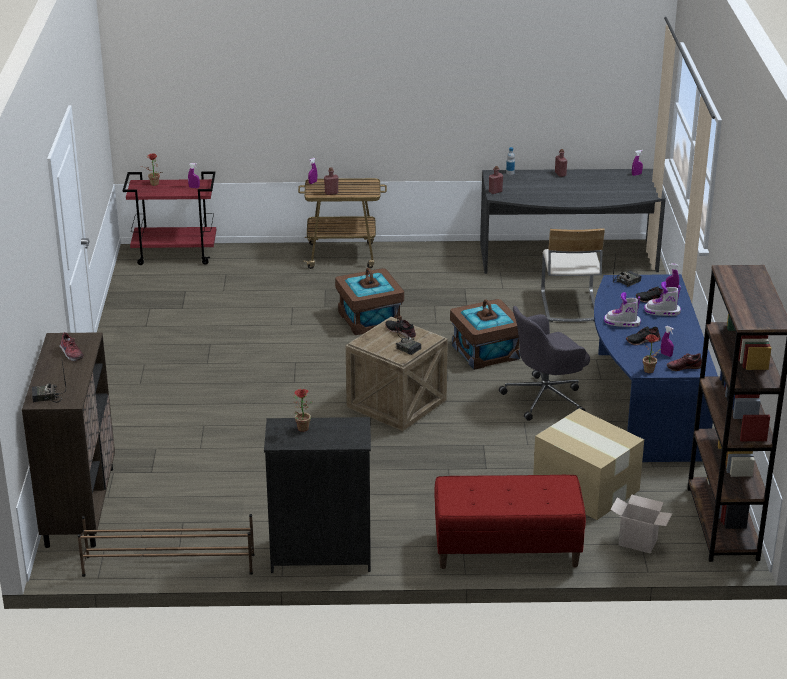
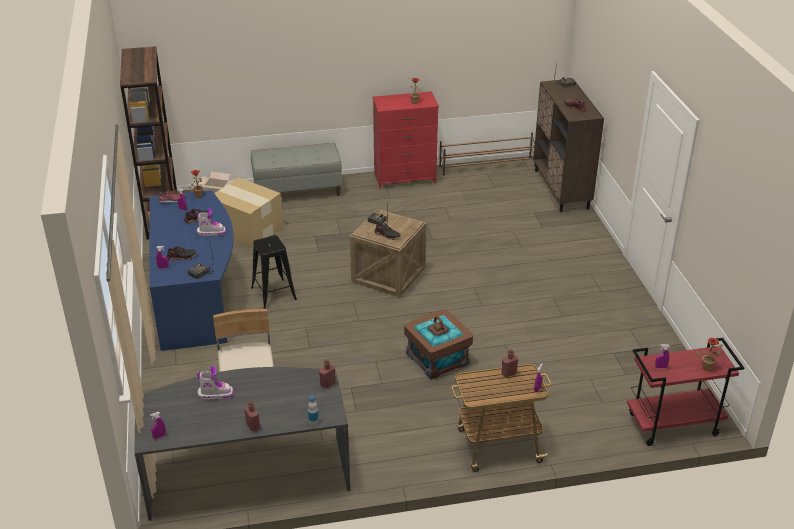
camera: 170 degrees right, 5 degrees up
(321, 554) = (405, 178): black dresser -> red dresser
(486, 352) = (325, 333): brown storage box -> none
(506, 549) = (297, 190): red bench -> grey bench
(546, 398) = (273, 293): grey office chair -> black stool
(662, 312) = (176, 245): boot -> boot (215, 394)

